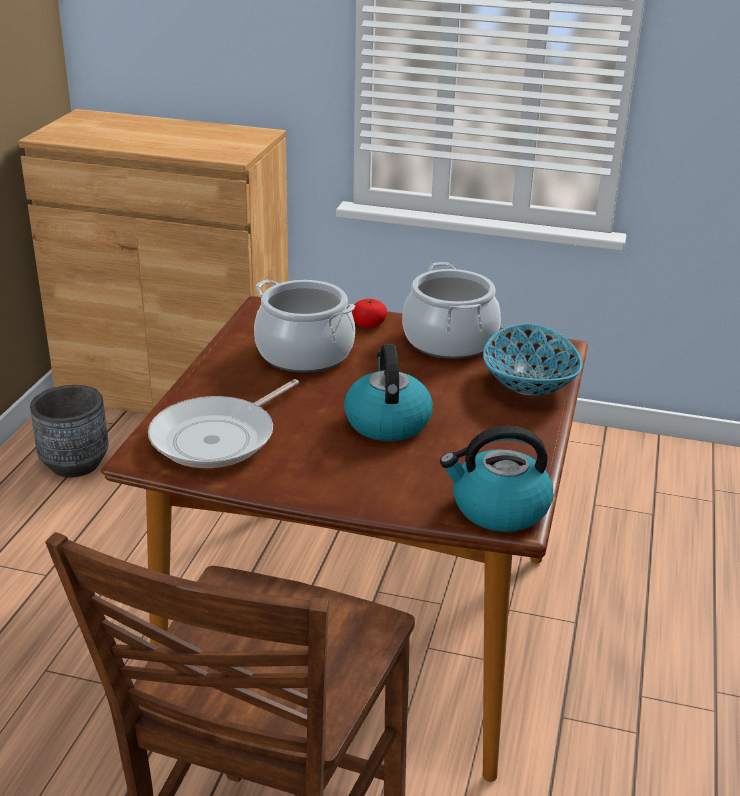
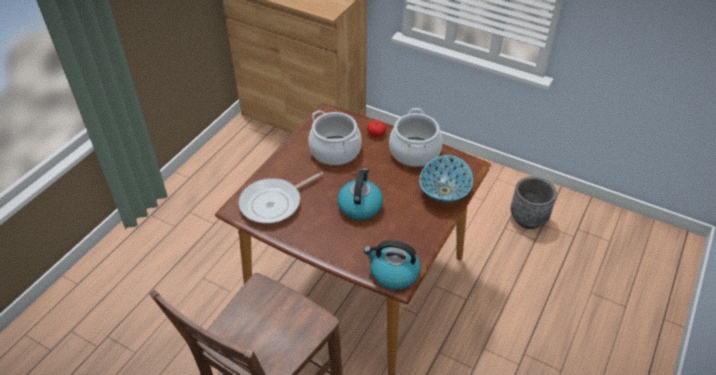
camera: 15 degrees right, 15 degrees up
(75, 464) = (242, 158): grey planter -> grey planter (528, 219)

